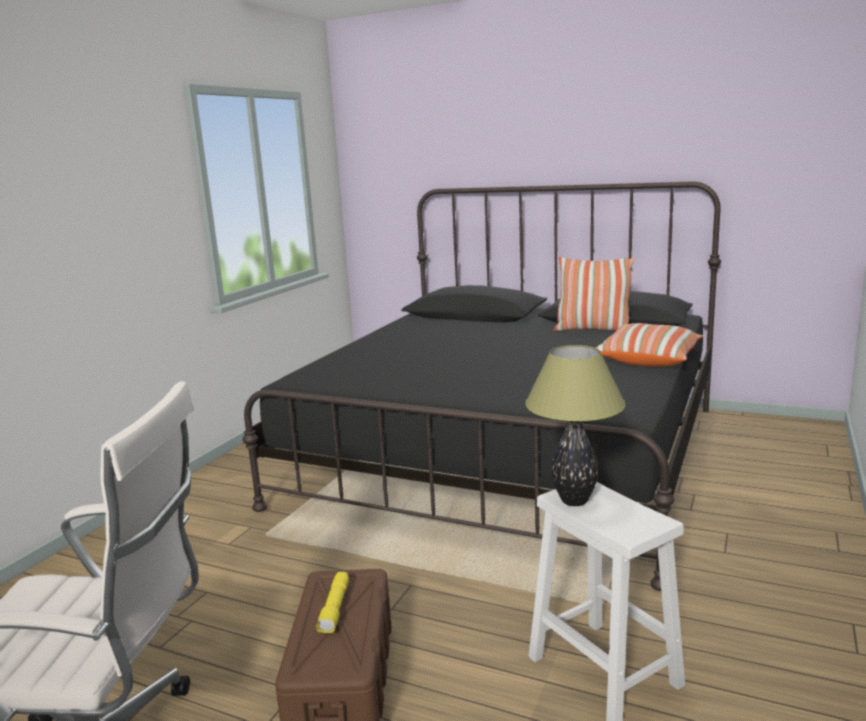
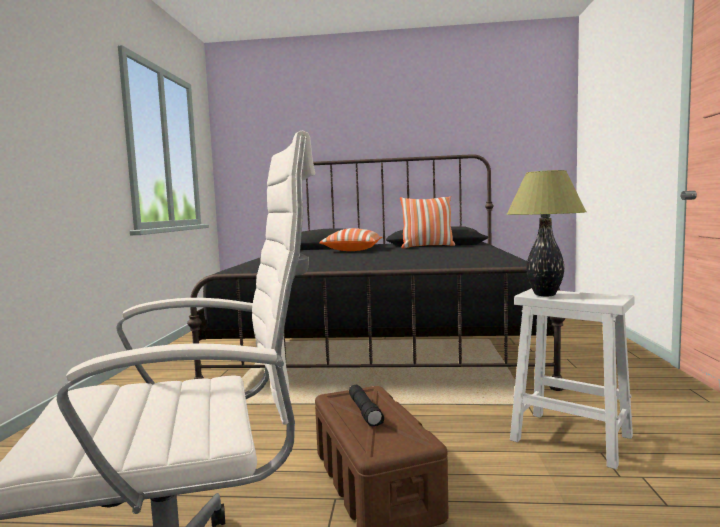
camera: 20 degrees left, 10 degrees down
(335, 609) = (365, 412): yellow flashlight -> black flashlight
(648, 359) = (486, 251): pillow -> pillow (352, 250)

